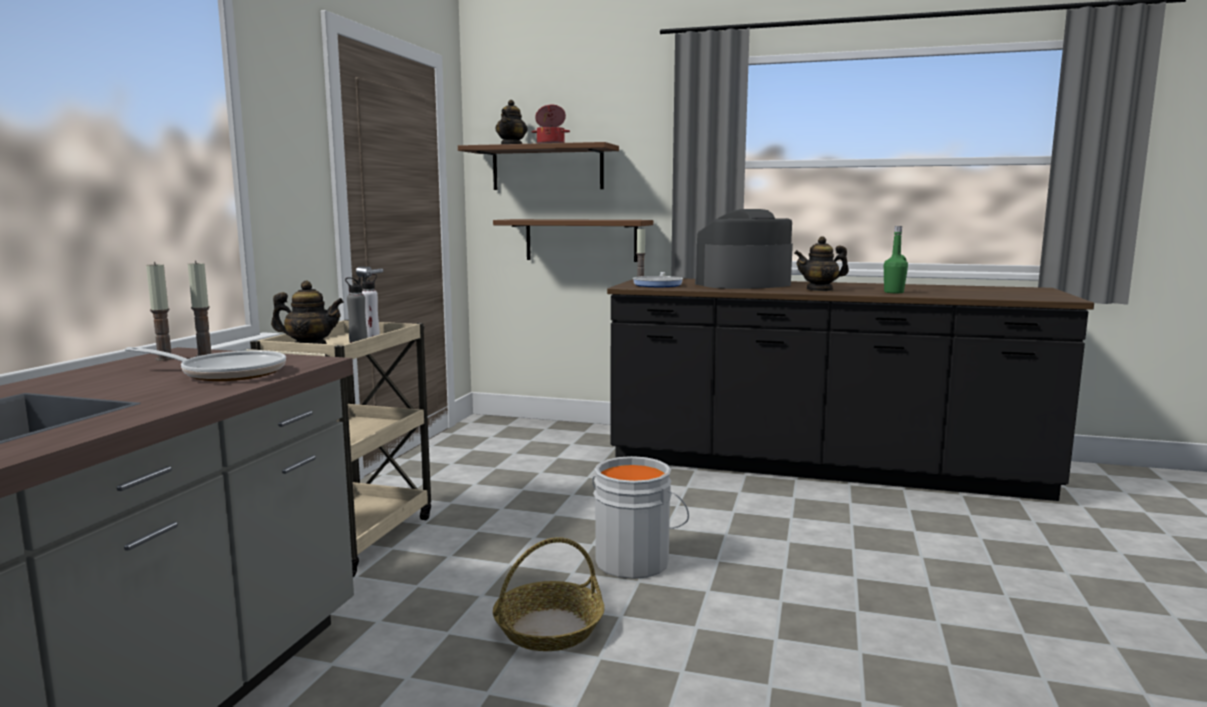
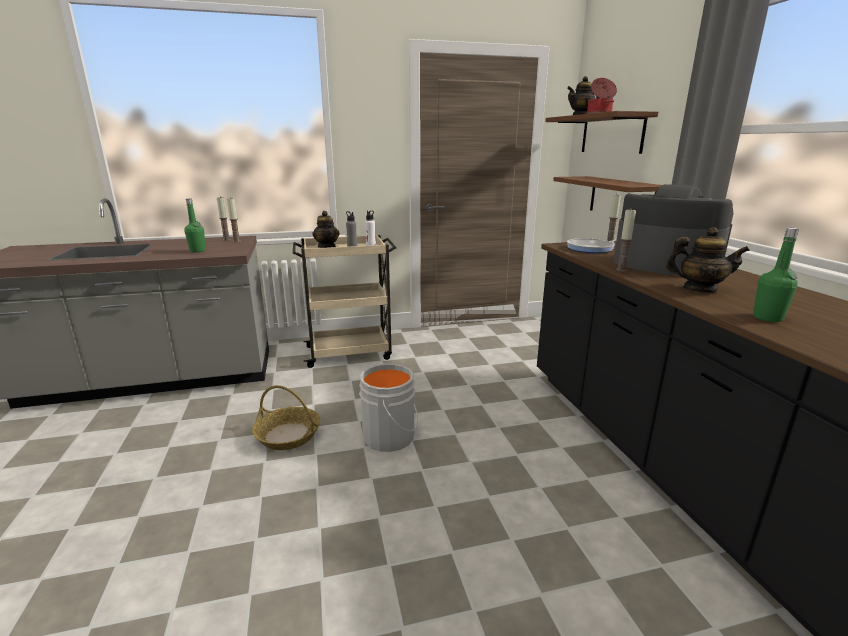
camera: 60 degrees right, 10 degrees up
(226, 373) = (197, 251): frying pan -> green bottle
(744, 290) = (621, 270): none -> candle
(820, 289) = (699, 289): teapot -> teapot turned 150 degrees clockwise

